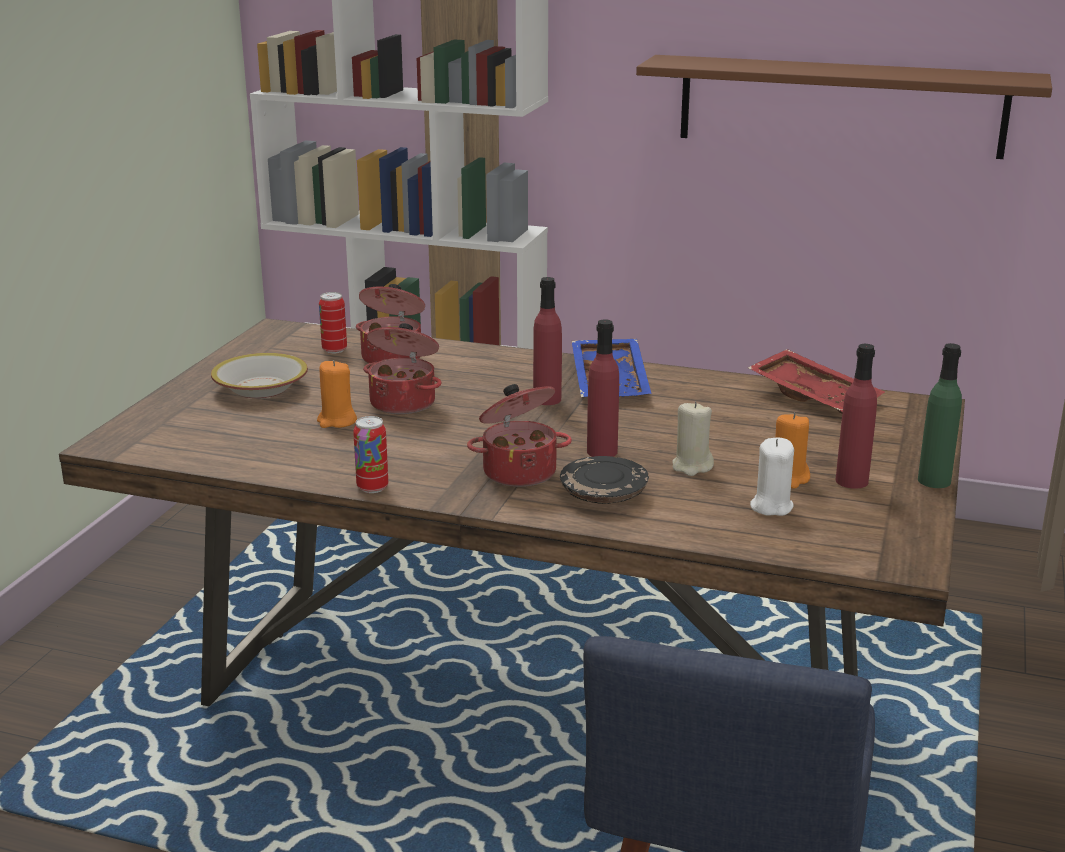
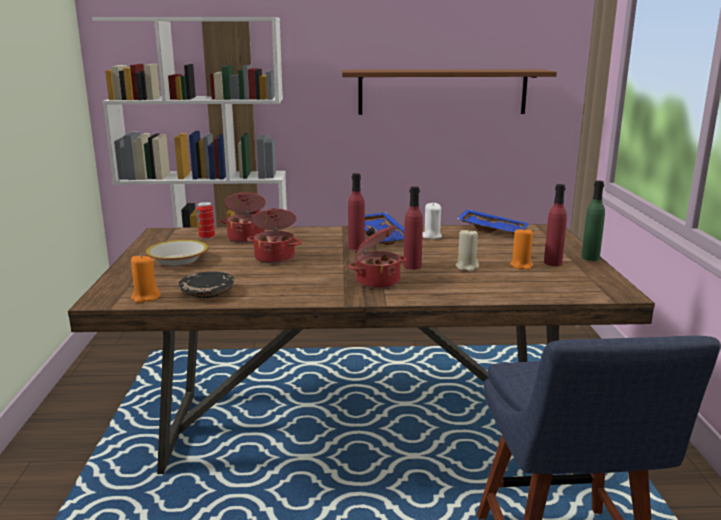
camera: 20 degrees left, 5 degrees down
(337, 421) = (243, 271): orange candle -> orange candle (145, 297)
(372, 487) = (299, 300): can -> none
(604, 494) = (435, 285): black plate -> black plate (207, 293)
(771, 506) = (527, 279): white candle -> white candle (431, 236)
(815, 396) = (492, 230): red tray -> blue tray

